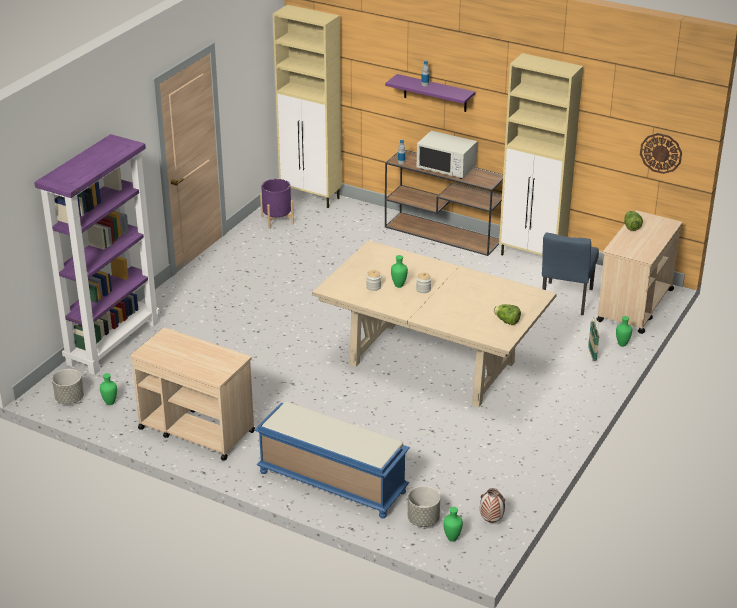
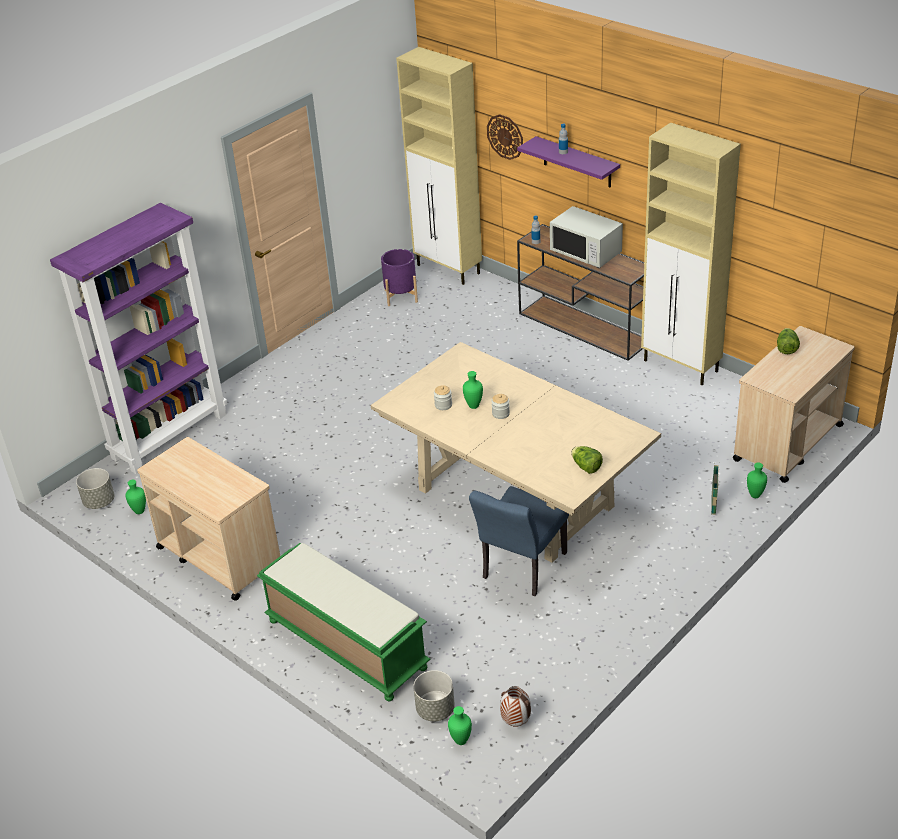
camera: 15 degrees right, 5 degrees up
(331, 482) = (345, 644): blue bench -> green bench
(565, 301) = (702, 429): blue chair -> blue chair (520, 569)
(661, 153) = (832, 259): wall clock -> wall clock (505, 136)

